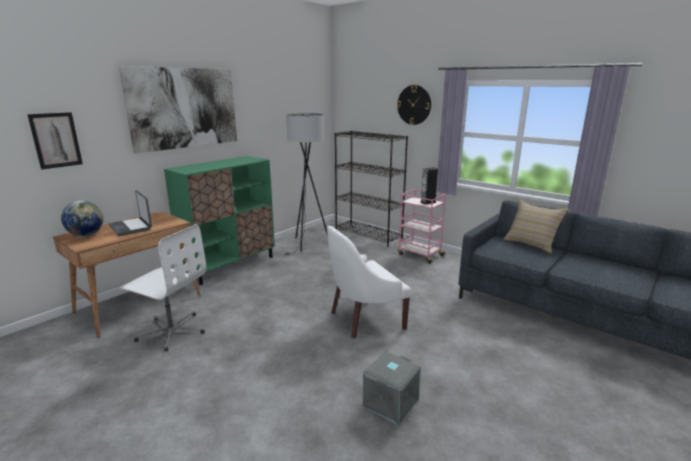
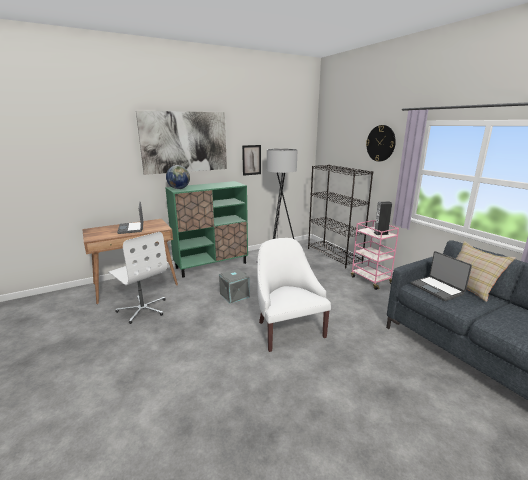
camera: 20 degrees right, 0 degrees up
(56, 140) = (88, 162): picture -> picture (251, 160)
(86, 235) = (101, 230): globe -> globe (179, 189)
(364, 319) = (287, 329): white armchair -> white armchair turned 75 degrees clockwise
(390, 402) = (265, 413): grey storage box -> grey storage box (234, 295)
(506, 248) = (437, 289): none -> laptop

